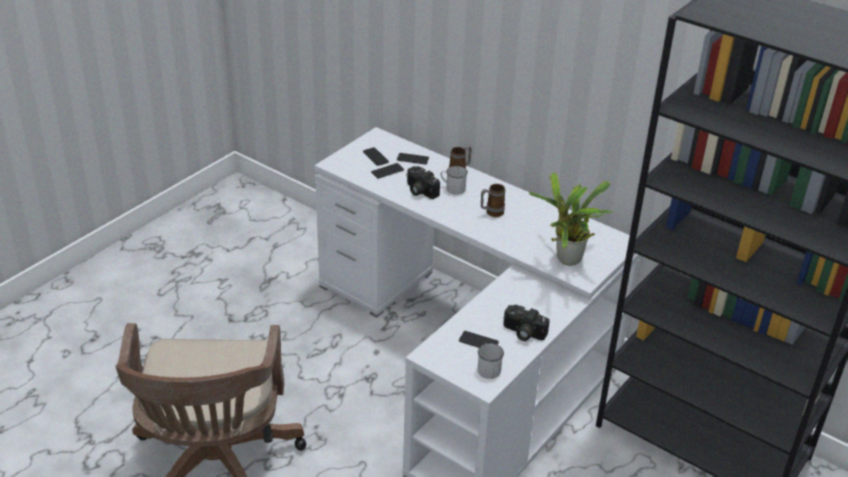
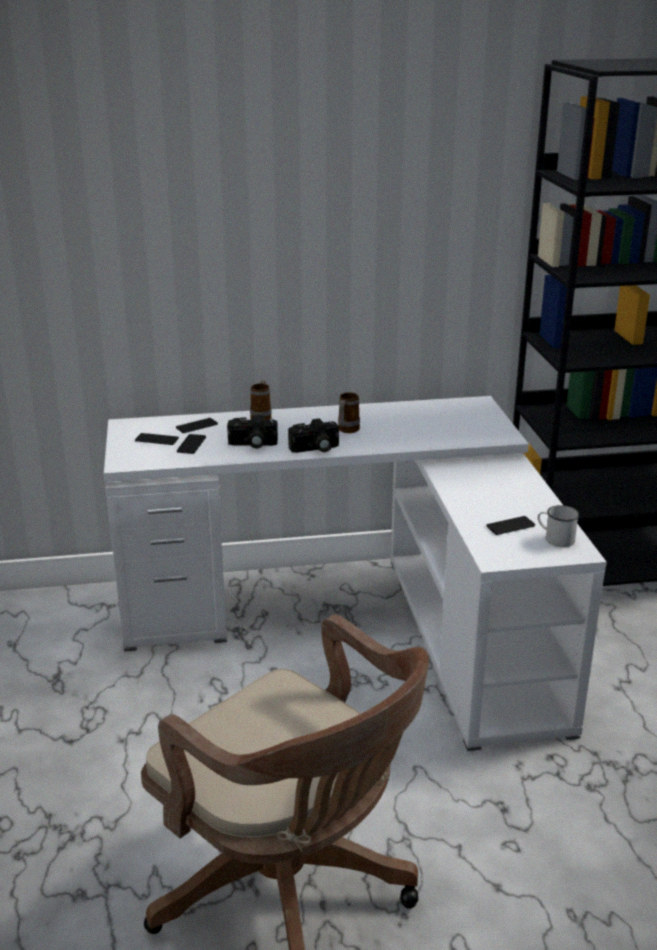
camera: 45 degrees left, 10 degrees down
(452, 188) = (278, 429): white mug -> none
(523, 332) = (527, 501): camera -> camera (315, 449)
(566, 261) = (470, 433): potted plant -> none

